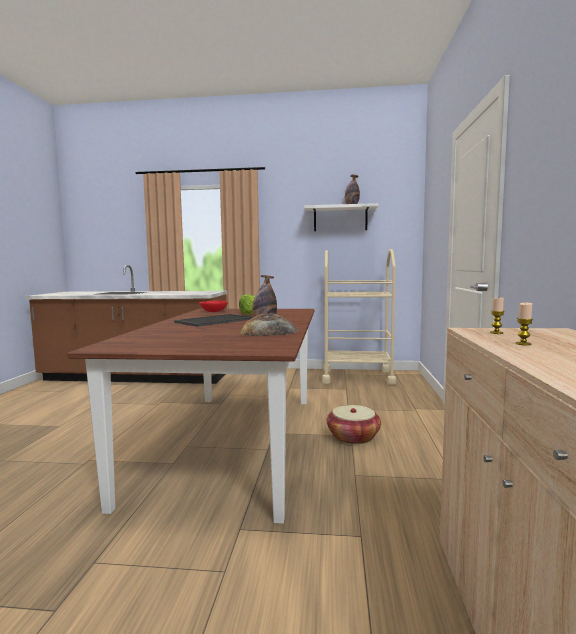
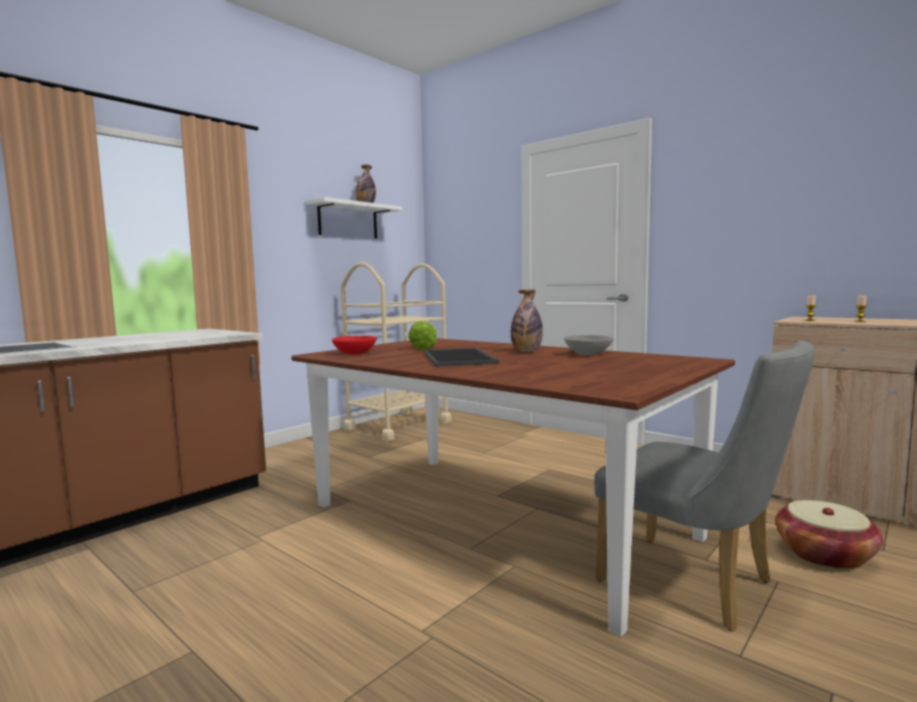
camera: 55 degrees left, 0 degrees up
(189, 531) = (697, 585): none -> grey chair
(268, 331) = (588, 354): bread -> grey bowl
(353, 437) = (555, 469): basket -> basket (824, 554)

